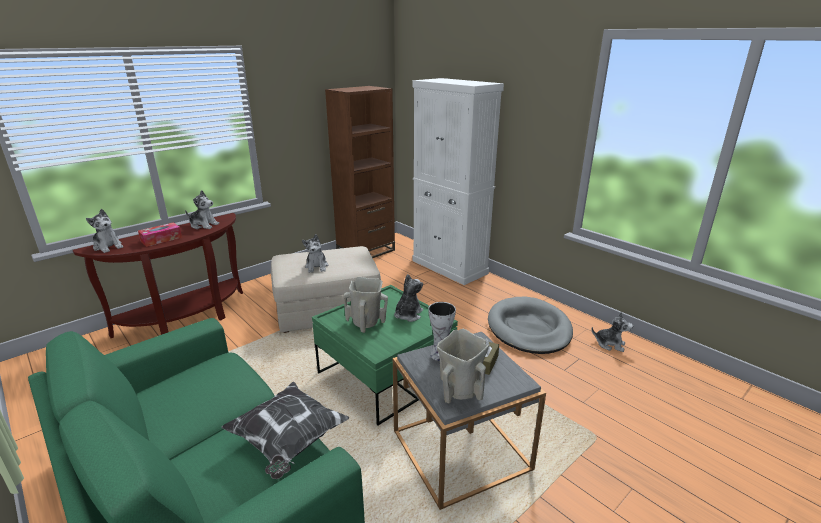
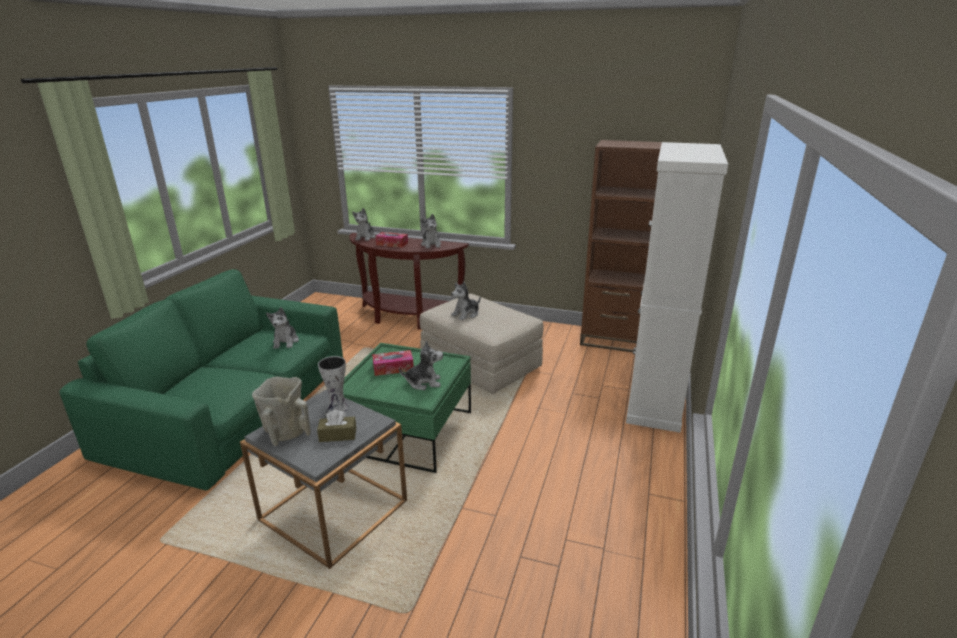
camera: 60 degrees right, 0 degrees up
(288, 441) = (229, 393): pillow -> none
(367, 322) = (393, 368): beige vase -> tissue box
(529, 328) = (583, 502): grey dog bed -> none
(610, 344) = (626, 593): plush toy -> plush toy (286, 342)

